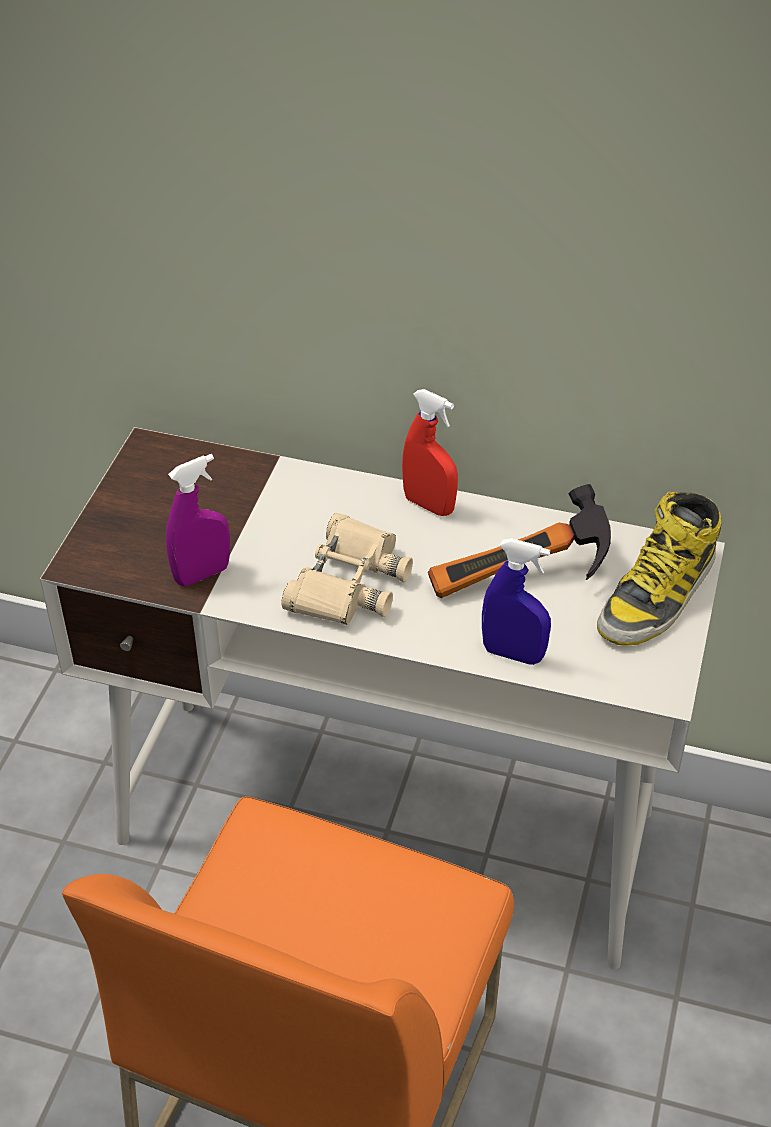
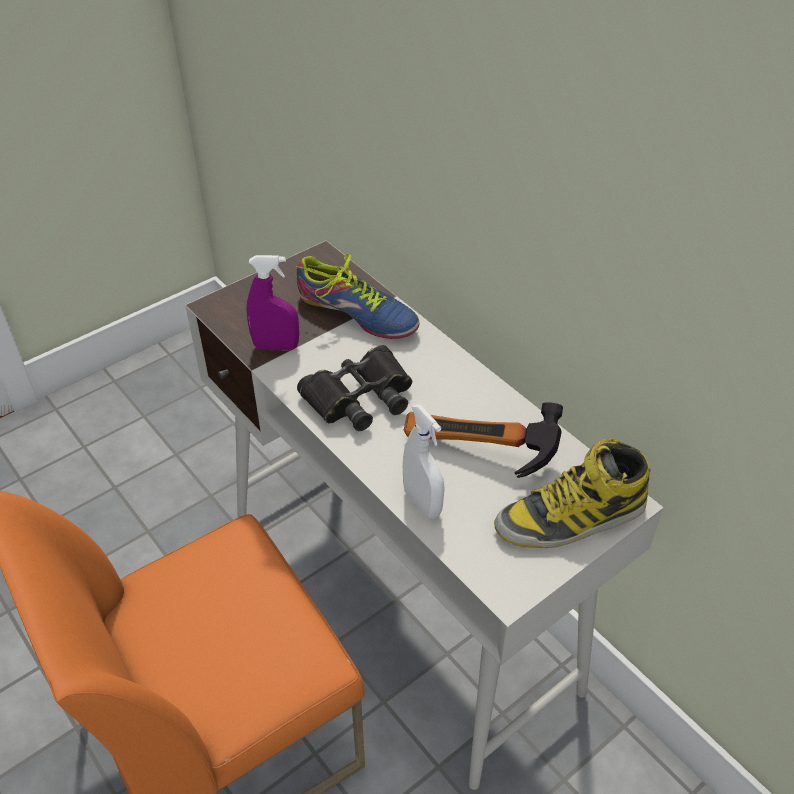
camera: 35 degrees right, 0 degrees up
(255, 493) = (357, 312): none -> shoe
(348, 582) = (360, 397): beige binoculars -> black binoculars
(429, 505) = (462, 372): red spray bottle -> none
(513, 654) = (422, 503): blue spray bottle -> white spray bottle

